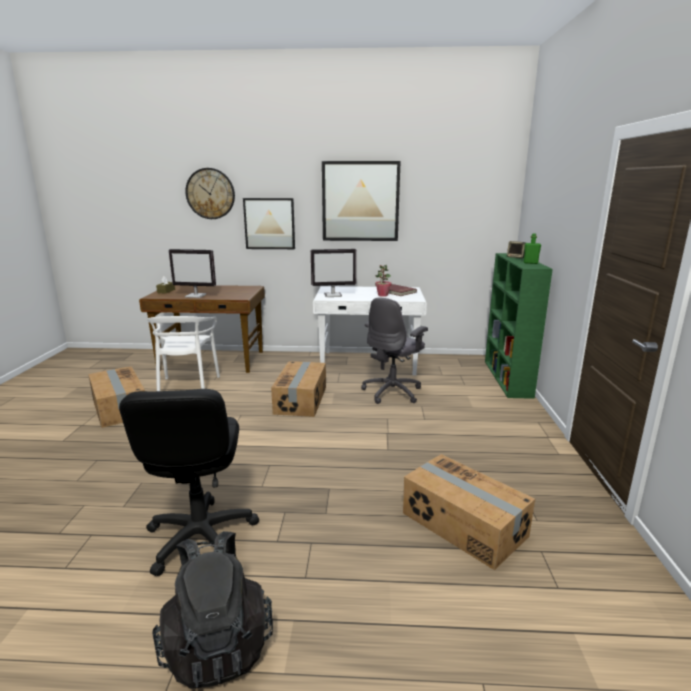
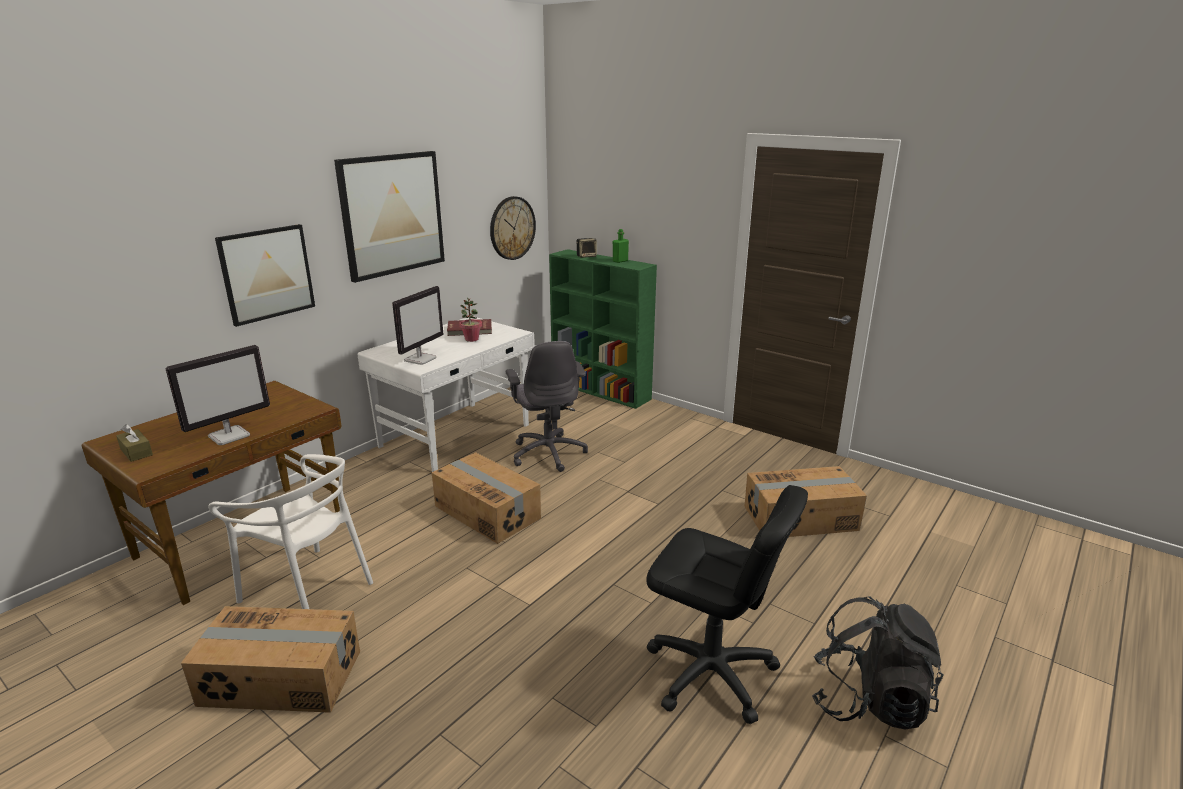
camera: 55 degrees left, 5 degrees up
(210, 193) = (147, 240): wall clock -> wall clock (512, 228)

